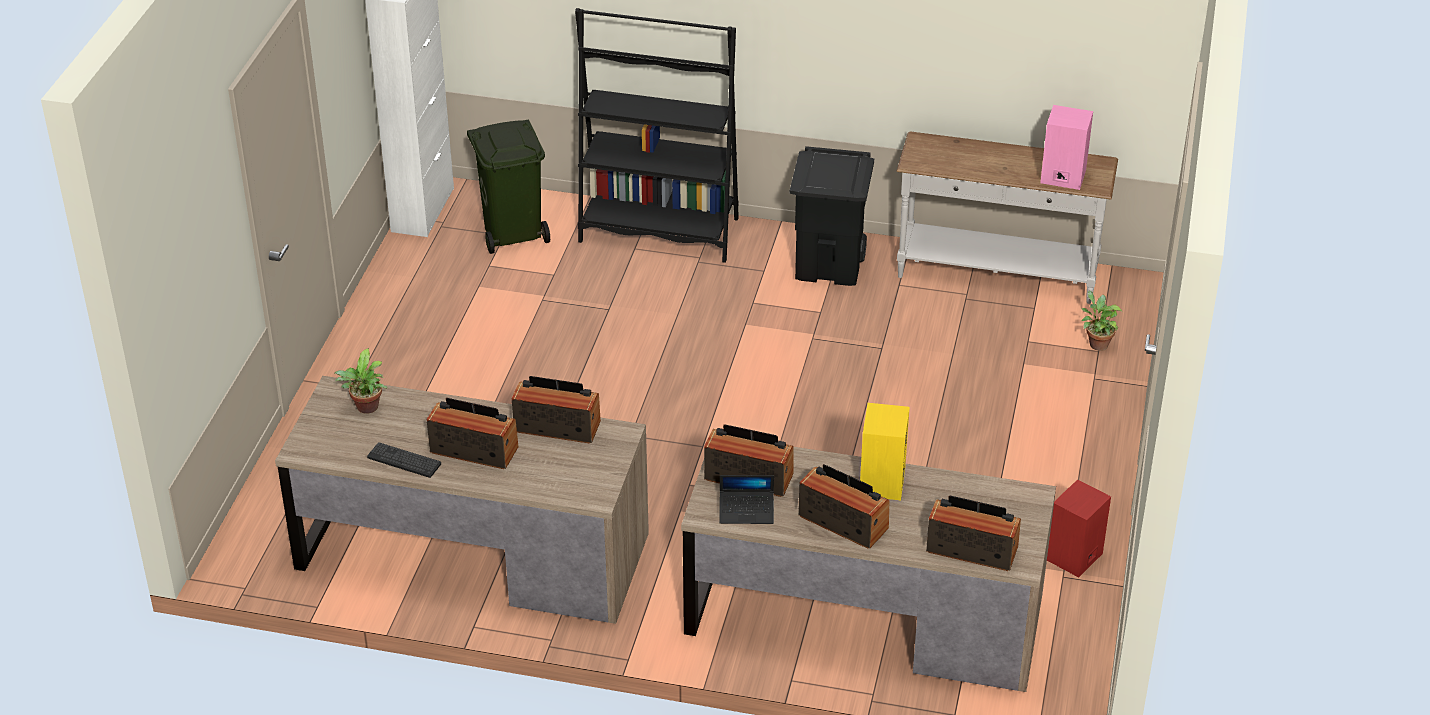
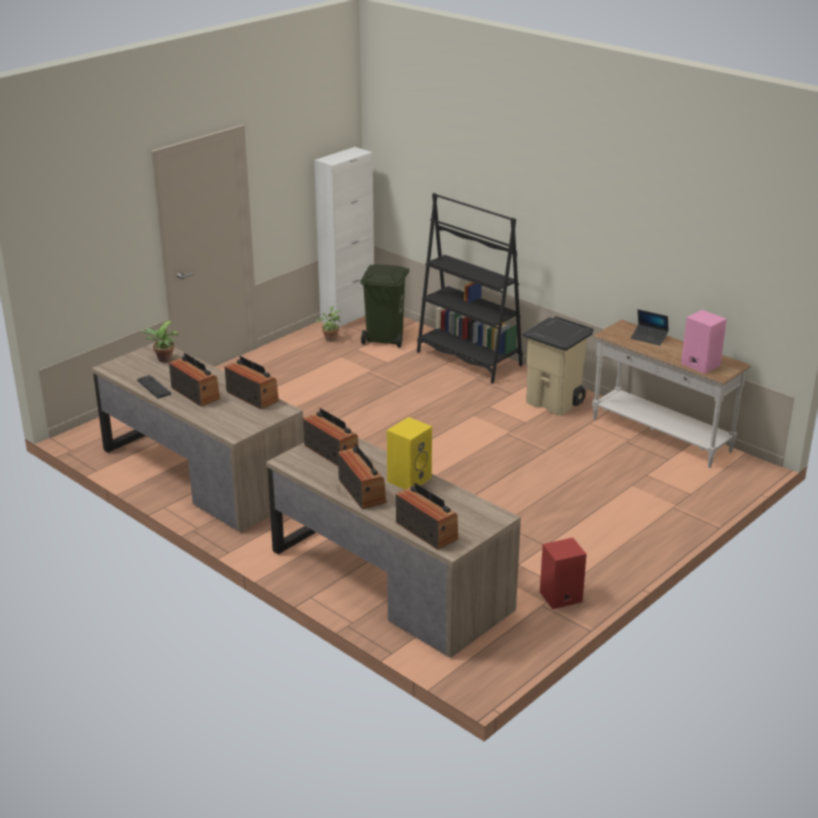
camera: 30 degrees right, 10 degrees down
(746, 512) = (310, 468): laptop -> laptop (649, 338)
(830, 266) = (555, 402): black trash can -> beige trash can
(1096, 343) = (693, 490): potted plant -> potted plant (330, 338)

